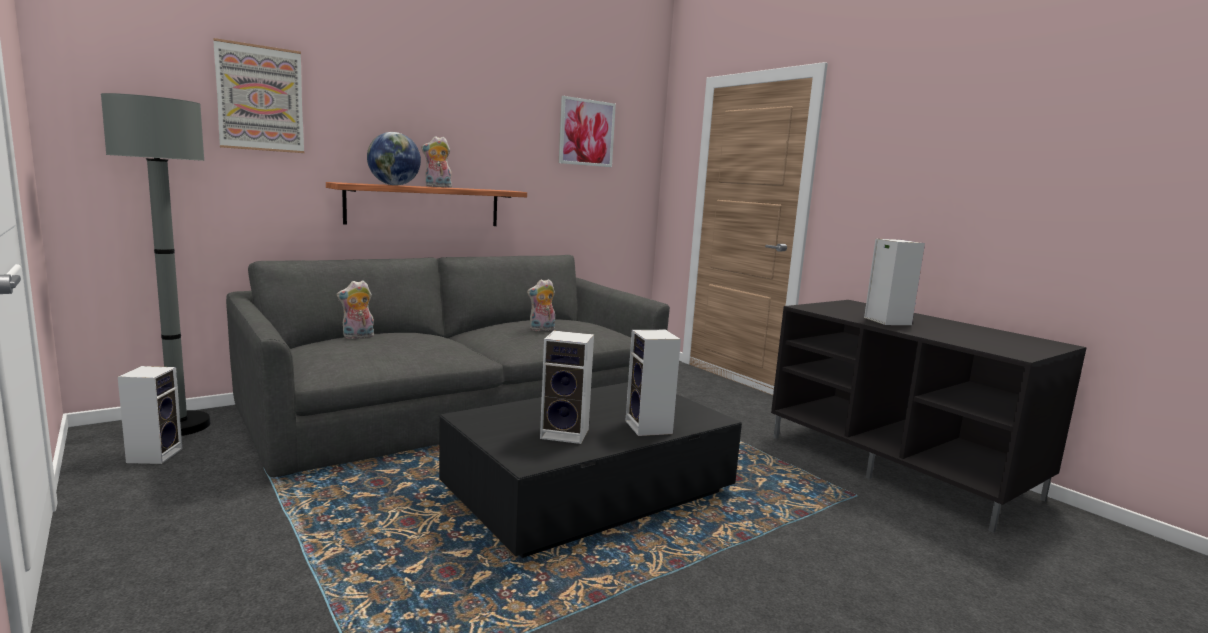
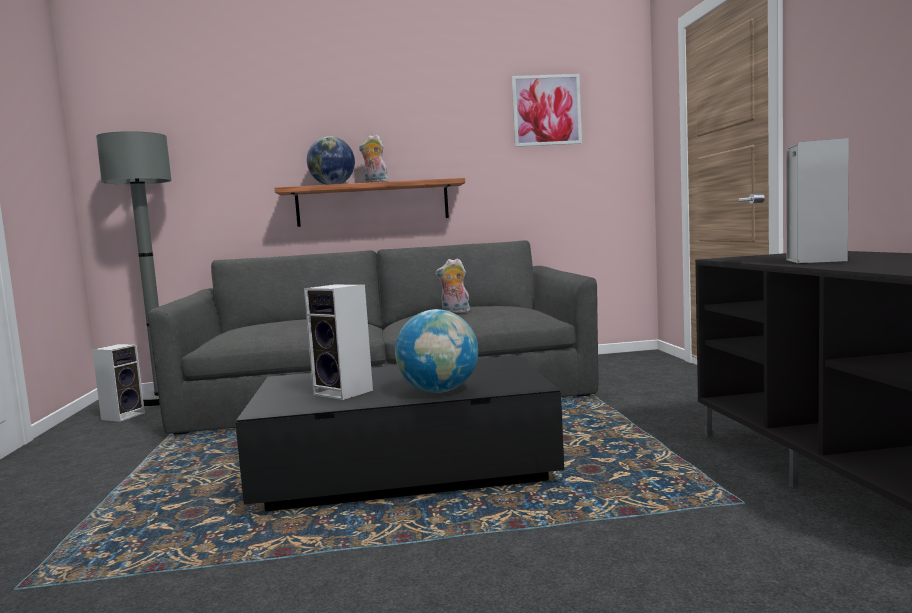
camera: 30 degrees right, 5 degrees down
(260, 98) = (223, 126): picture -> none
(357, 337) = (279, 321): plush toy -> none
(650, 428) = (439, 391): speaker -> globe

